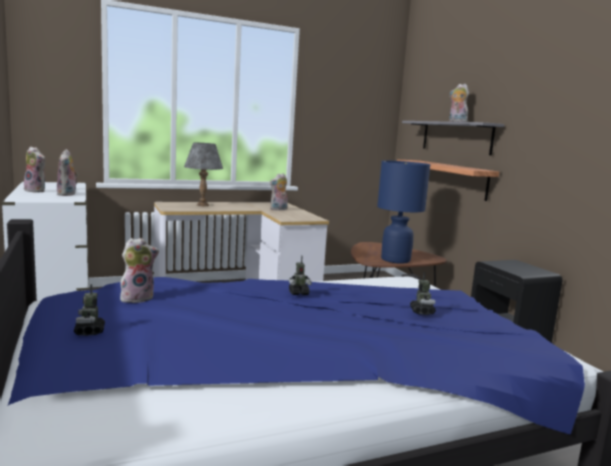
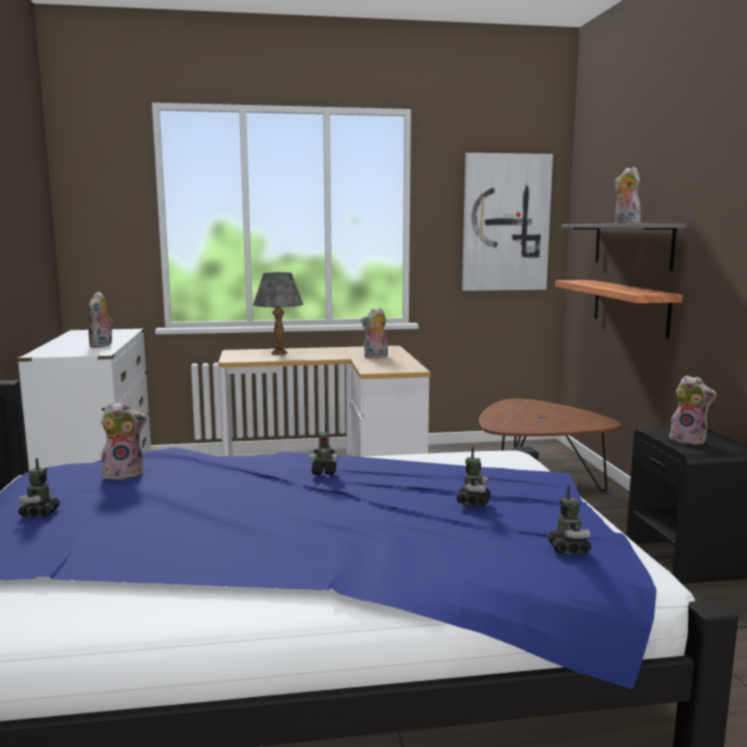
camera: 15 degrees right, 0 degrees up
(37, 191) = (72, 342): plush toy -> plush toy (689, 440)
(359, 117) = (505, 223): none -> picture
(396, 260) = (539, 425): blue table lamp -> none
(510, 341) = (568, 549): none -> toy robot

